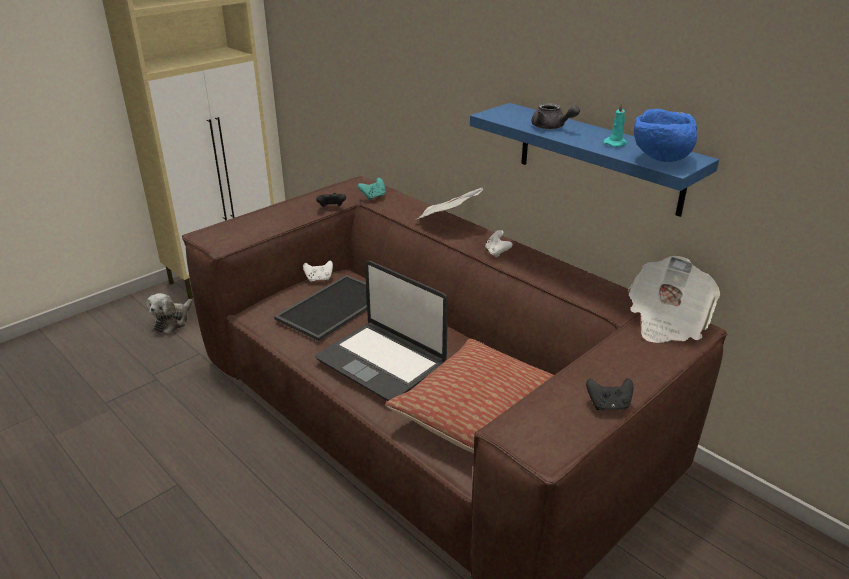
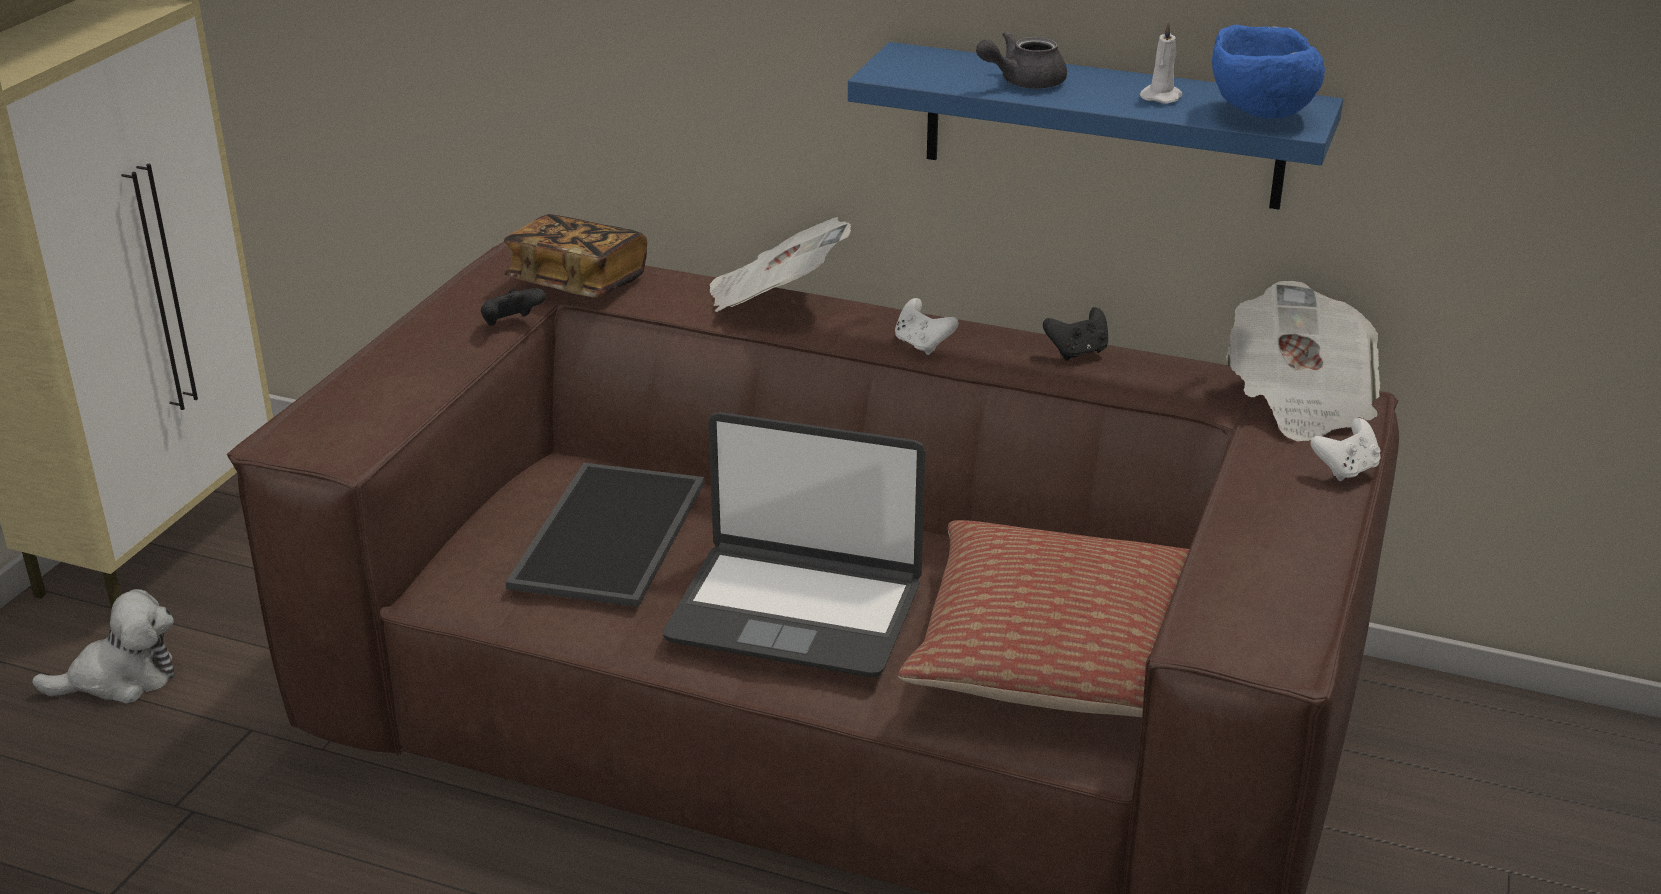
camera: 25 degrees left, 0 degrees up
(172, 321) = (121, 679): plush toy -> plush toy turned 105 degrees counterclockwise
(319, 279) = (527, 485): white game controller -> white game controller (1346, 470)
(373, 197) = (577, 282): turquoise game controller -> book
(551, 127) = (1022, 82): grey teapot -> grey teapot turned 135 degrees clockwise
(608, 405) = (1317, 559): black game controller -> black game controller (1077, 352)
(616, 143) = (1162, 97): turquoise candle -> white candle

